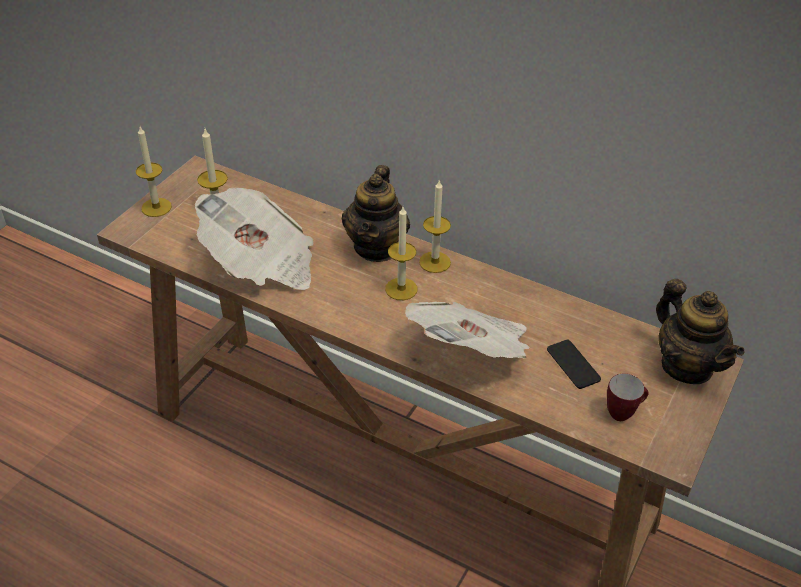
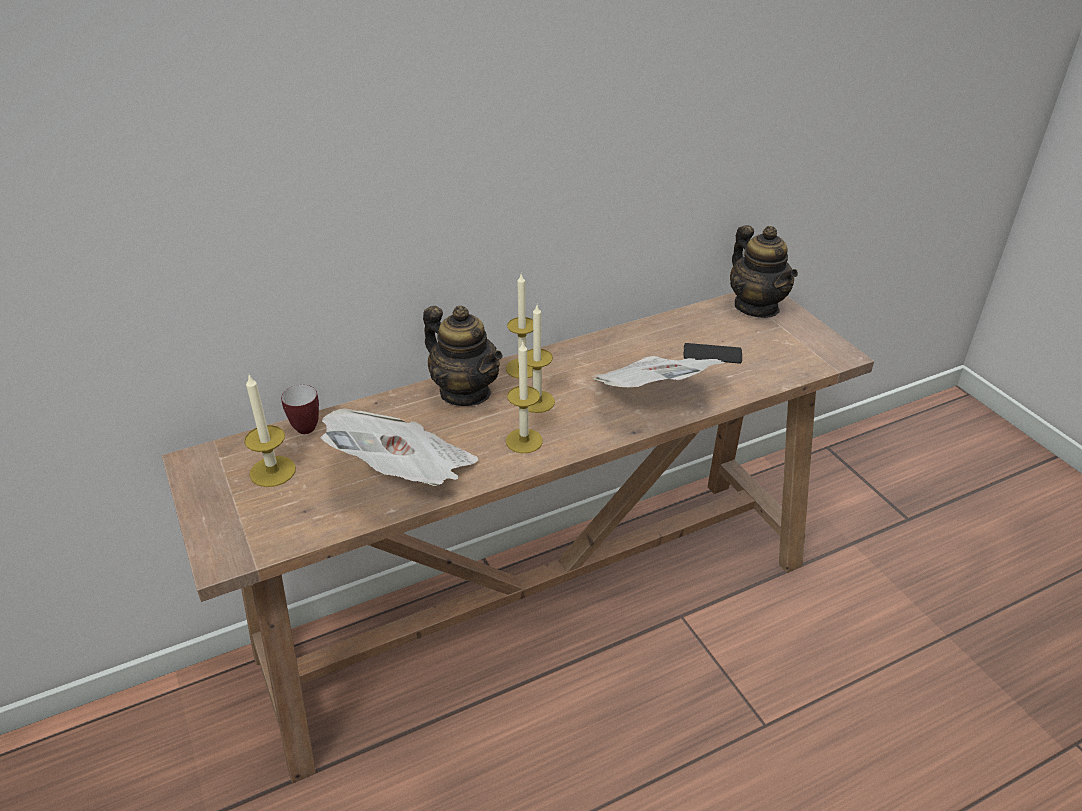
camera: 55 degrees left, 5 degrees down
(156, 207) = (214, 519): candle -> candle (524, 441)
(623, 412) = (781, 355): mug -> mug (307, 425)
(686, 366) = (756, 306): teapot -> teapot turned 60 degrees clockwise

